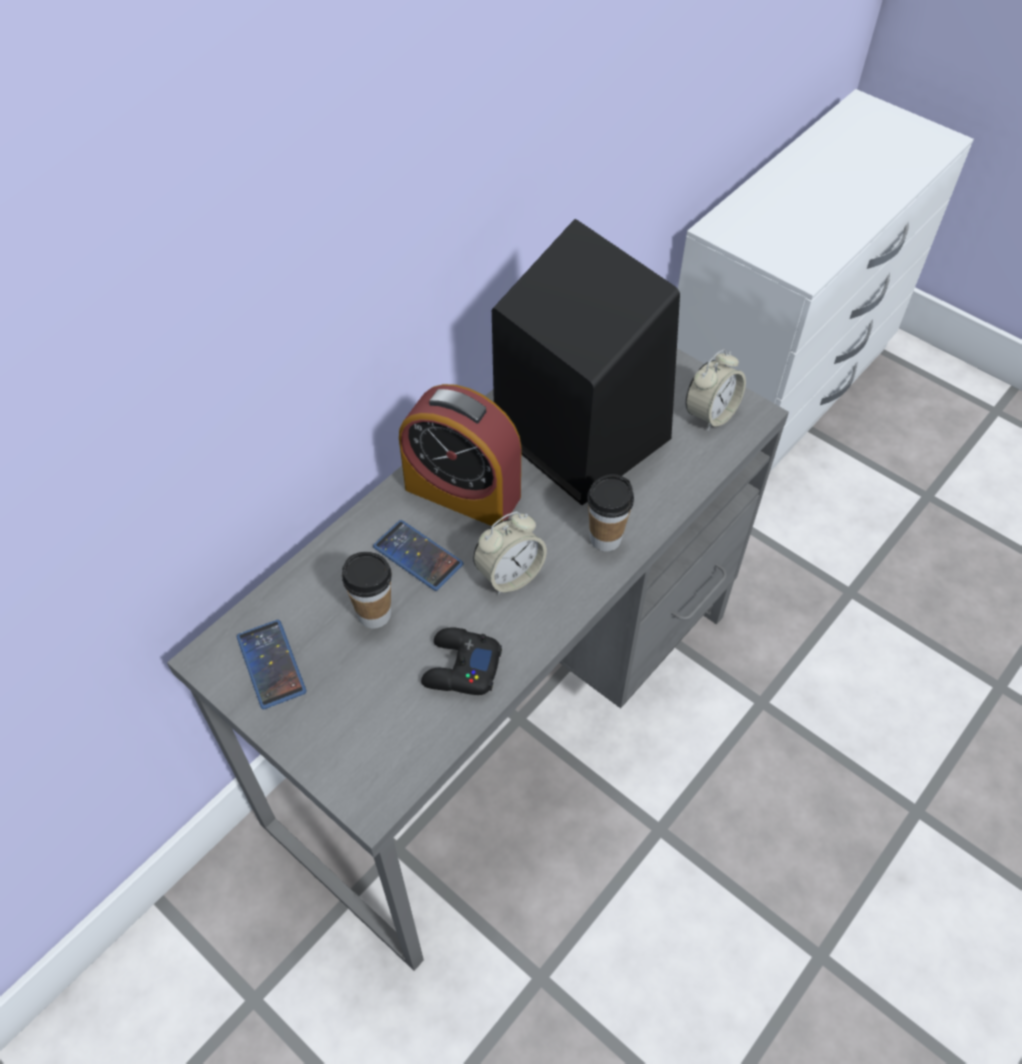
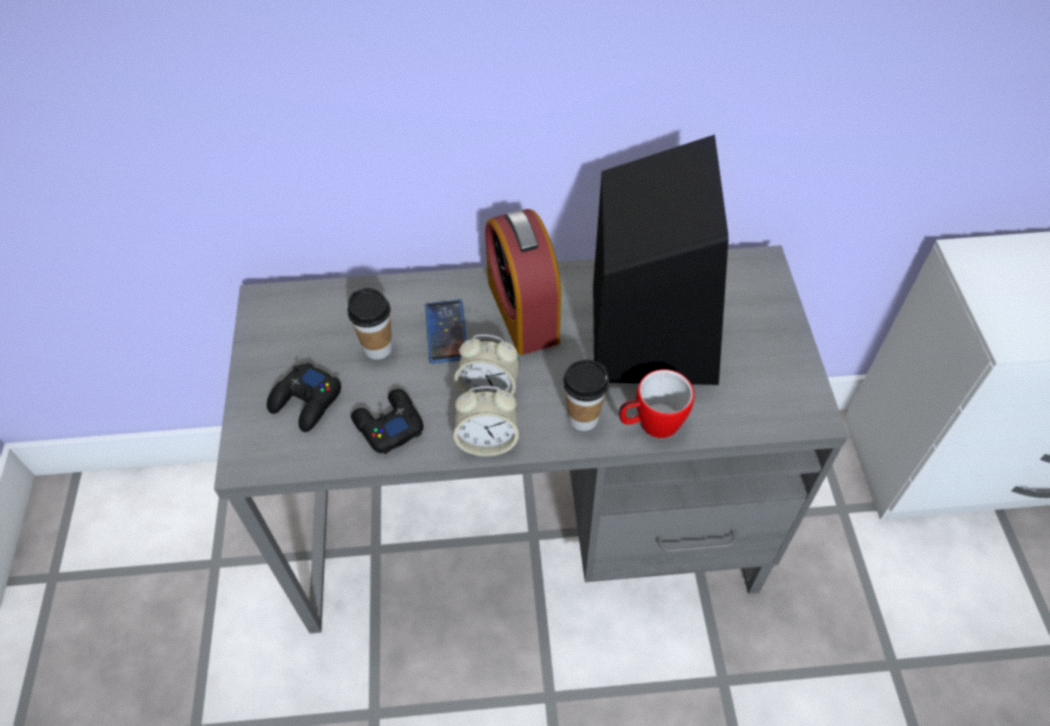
camera: 45 degrees right, 0 degrees up
(271, 664) = (288, 331): phone -> none
(366, 708) = (306, 402): none -> black game controller
(657, 504) = (651, 424): none -> mug
(710, 414) = (775, 390): alarm clock -> alarm clock (487, 440)

